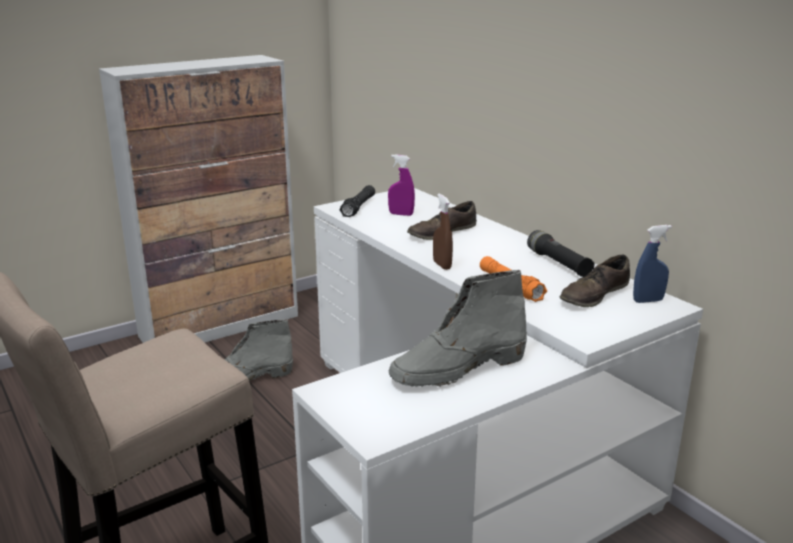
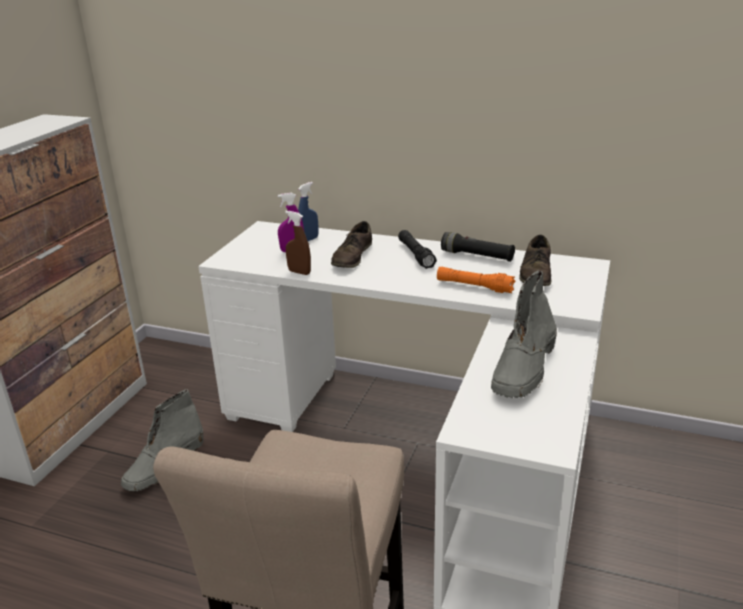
camera: 35 degrees left, 5 degrees up
(358, 207) = (244, 254): black flashlight -> black flashlight (415, 255)
(442, 265) = (399, 286): brown spray bottle -> brown spray bottle (299, 272)
(648, 301) = (573, 266): blue spray bottle -> blue spray bottle (309, 239)

